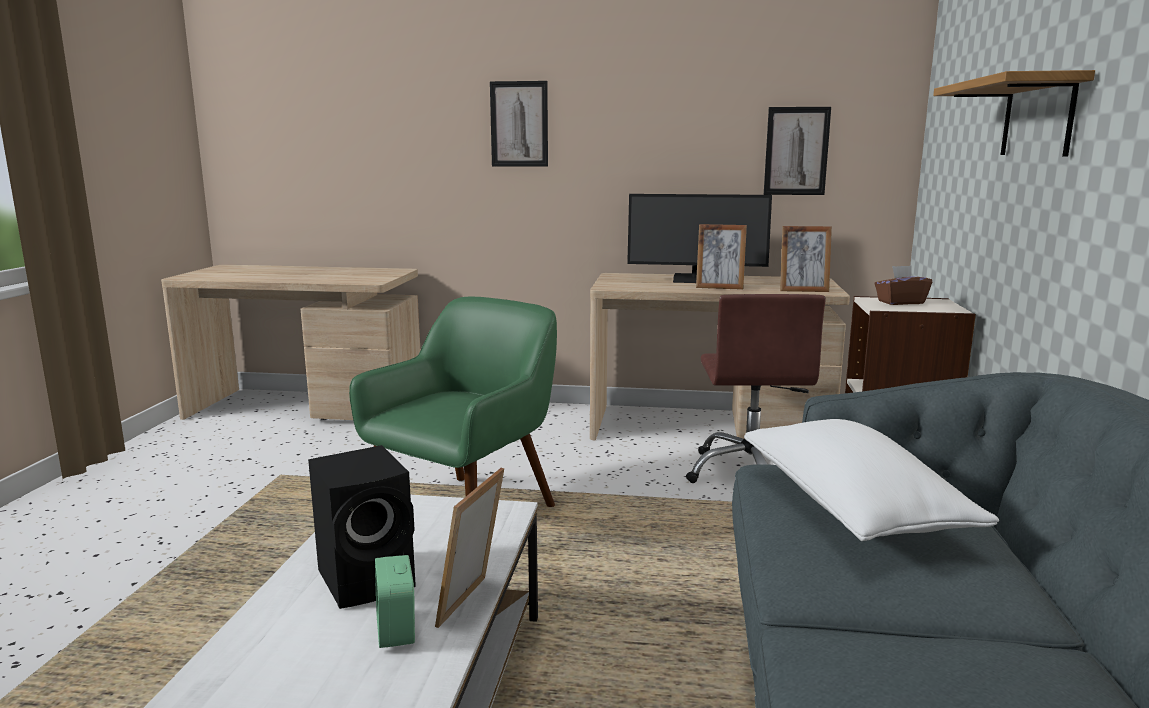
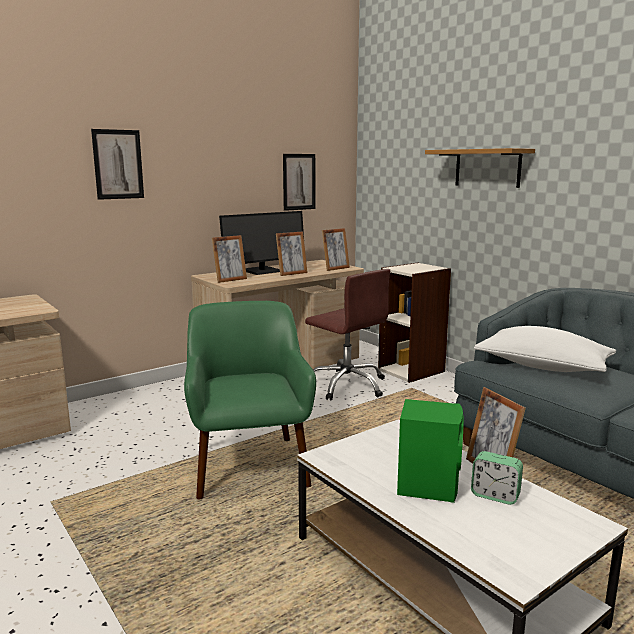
camera: 45 degrees left, 0 degrees up
(370, 579) = (428, 485): black speaker -> green speaker
(622, 283) = (230, 280): none -> picture frame
(900, 302) = (409, 267): brown tissue box -> none

